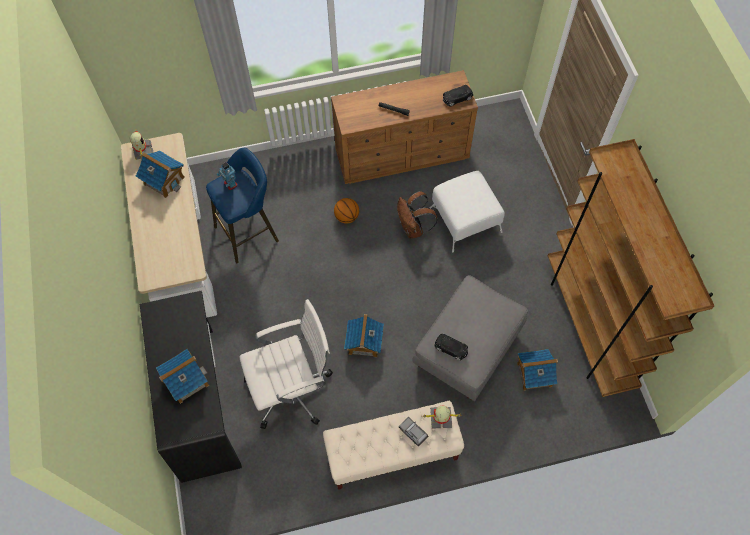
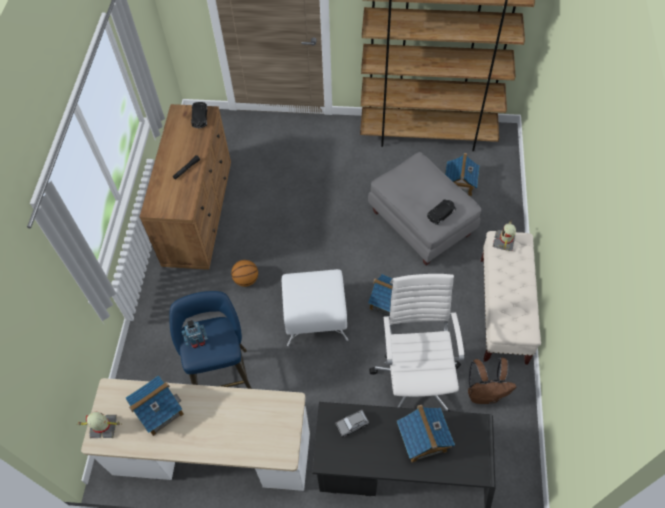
camera: 70 degrees left, 5 degrees down
(413, 228) = (284, 228): brown backpack -> brown backpack (484, 393)
(413, 432) = (512, 266): grey toy car -> grey toy car (352, 425)
(465, 219) = (293, 186): white ottoman -> white ottoman (314, 315)

